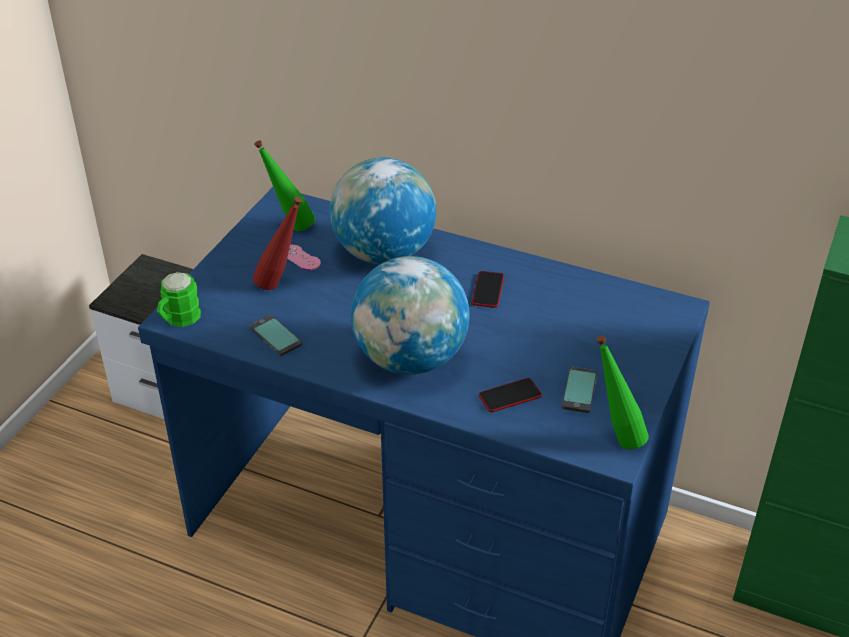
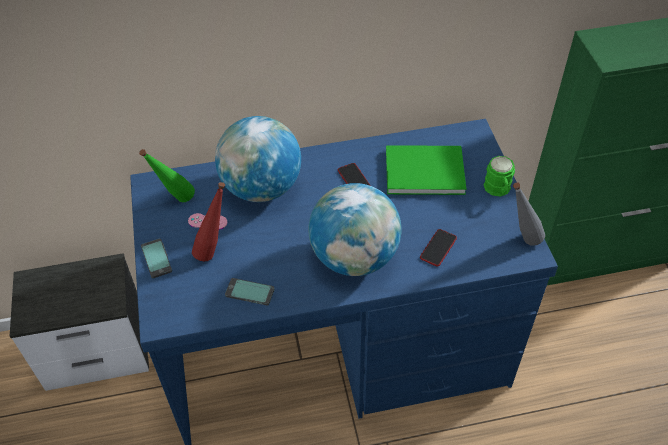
camera: 35 degrees left, 10 degrees up
(178, 319) = (165, 319): green mug -> green mug (498, 190)
(573, 315) = (422, 170): none -> green book
(579, 391) = (473, 220): phone -> phone (156, 259)
(615, 437) = (521, 240): green bottle -> grey bottle

